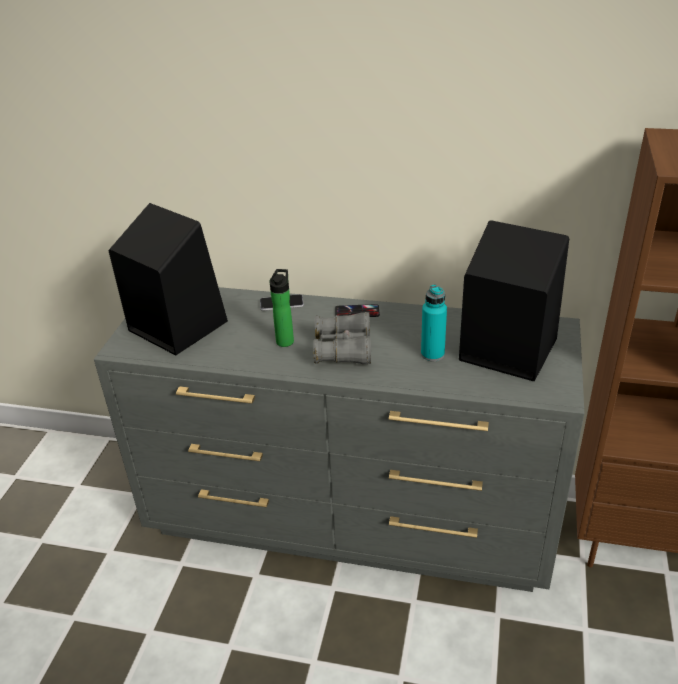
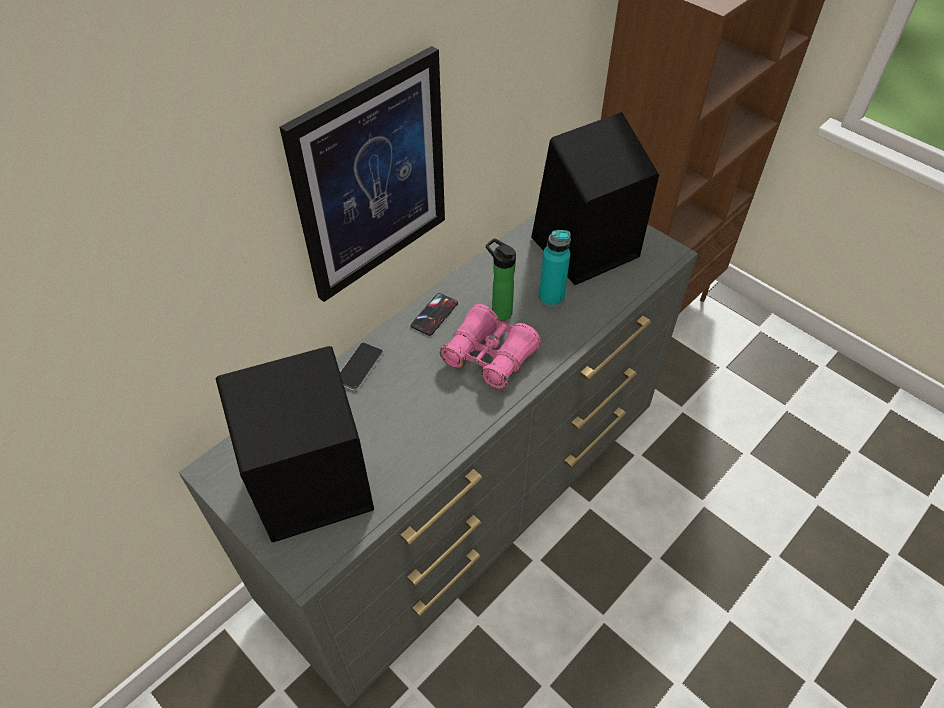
camera: 60 degrees left, 15 degrees up
(285, 340) = (432, 395): bottle -> bottle (499, 311)
(338, 171) = (371, 178): none -> picture
(343, 349) = (489, 356): grey binoculars -> pink binoculars

